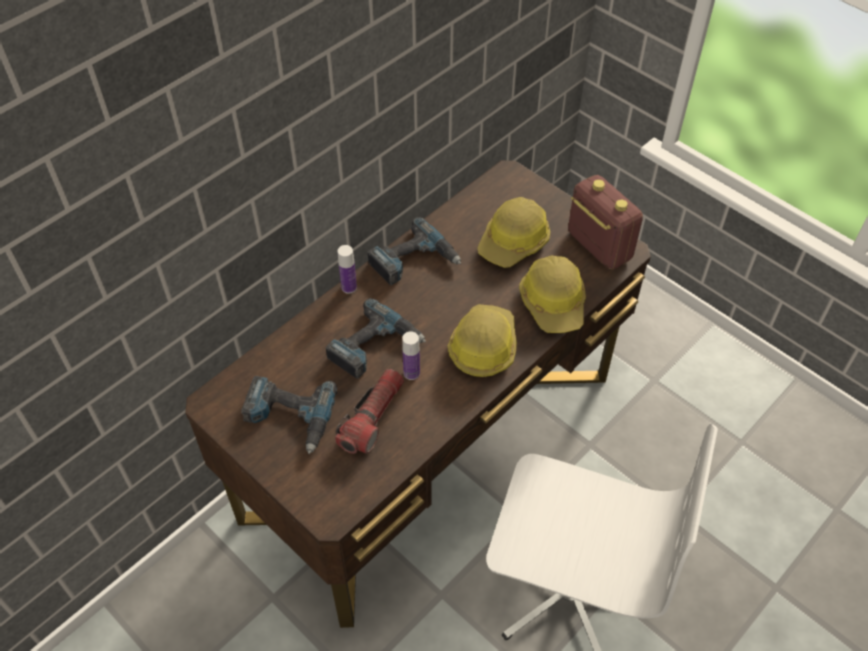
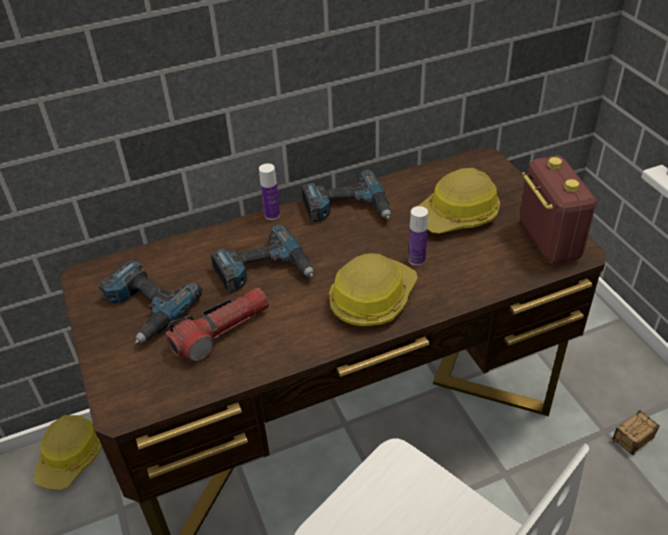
camera: 25 degrees right, 10 degrees down
(411, 373) = (285, 303): bottle -> bottle (416, 260)
(554, 302) = (471, 279): hard hat -> hard hat (71, 458)
(669, 395) = (617, 451): none -> storage box

